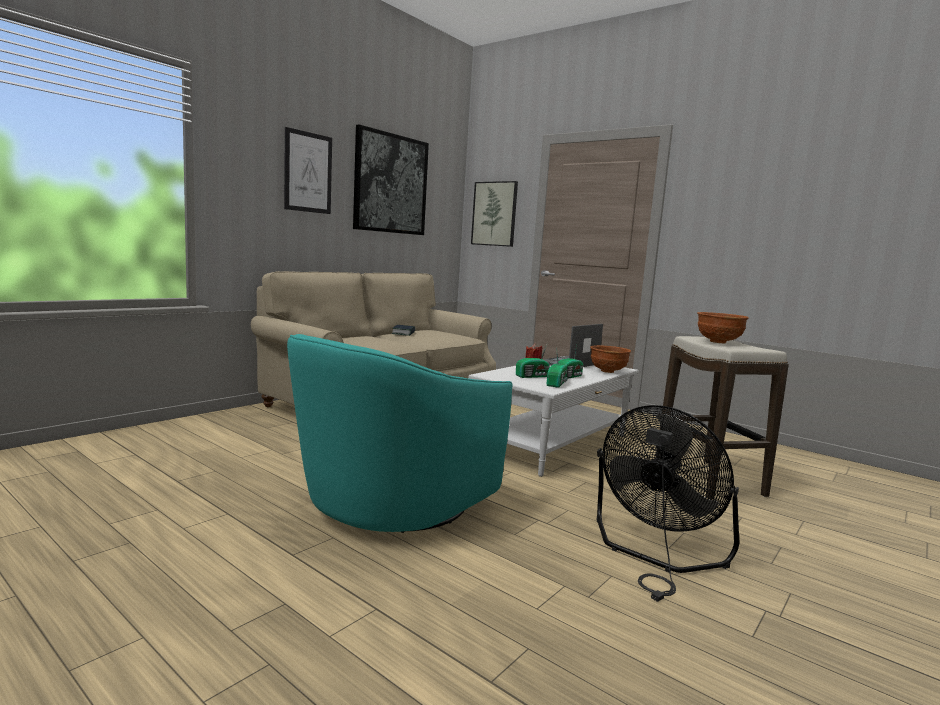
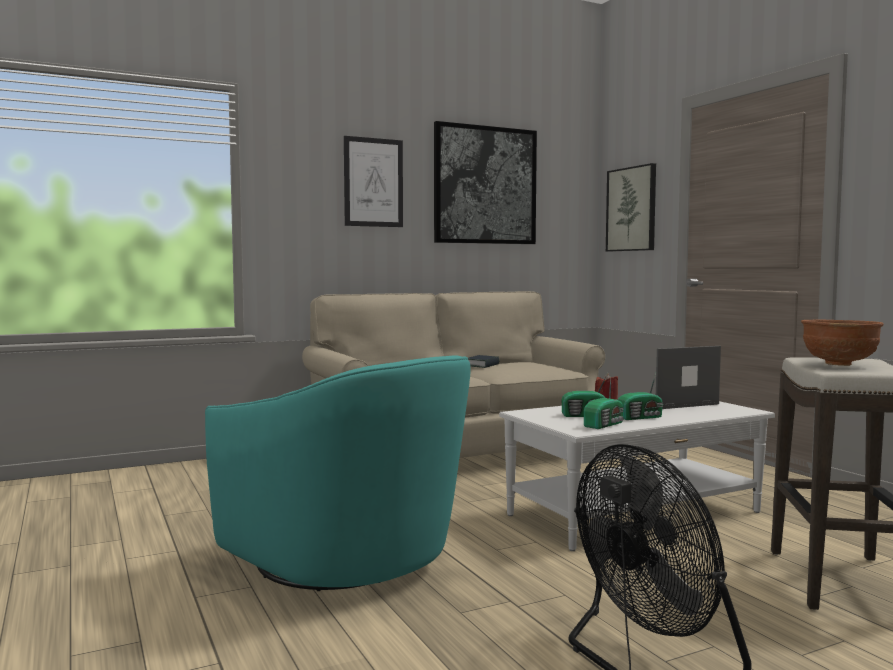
camera: 25 degrees right, 5 degrees down
(392, 507) = (346, 564): turquoise armchair -> turquoise armchair turned 105 degrees counterclockwise
(608, 371) = (716, 413): brown bowl -> none

